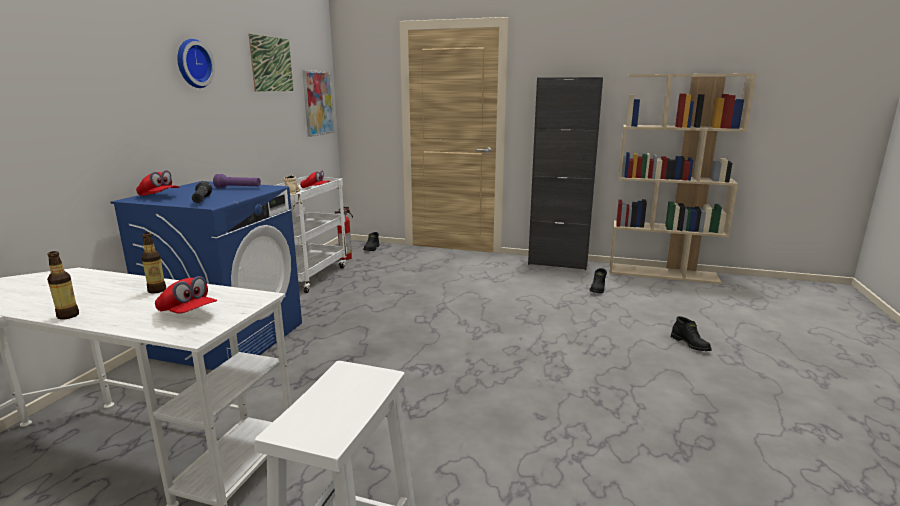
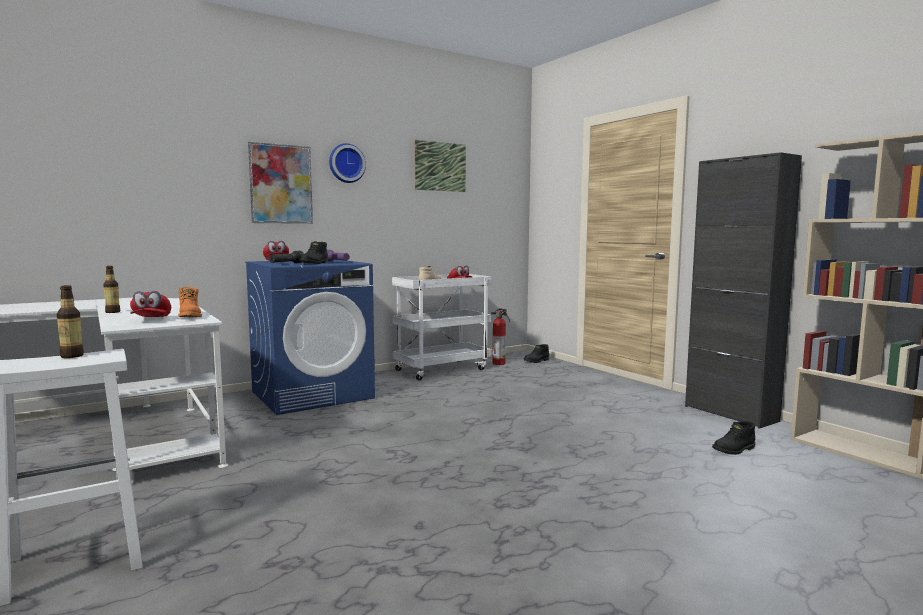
camera: 40 degrees right, 10 degrees down
(157, 290) = (177, 310): bottle -> bottle (72, 356)
(216, 295) = (190, 316): none -> orange boot
(318, 103) = (501, 205): picture -> picture (281, 184)
(690, 344) = (758, 542): black boot -> black boot (315, 263)

